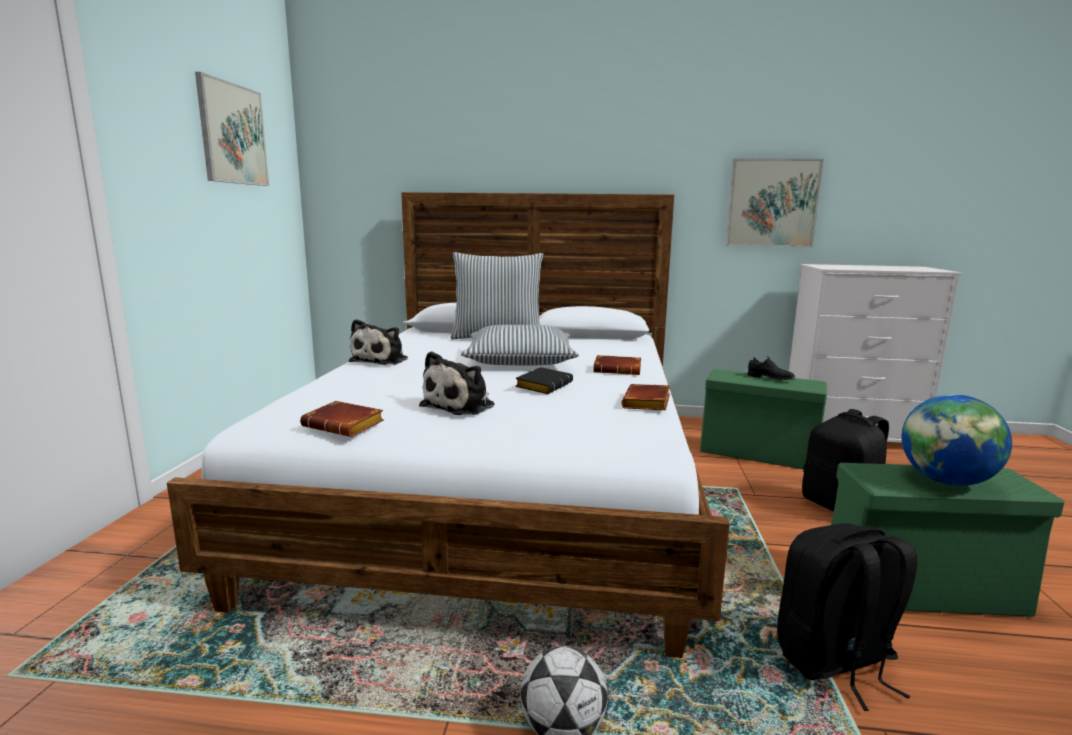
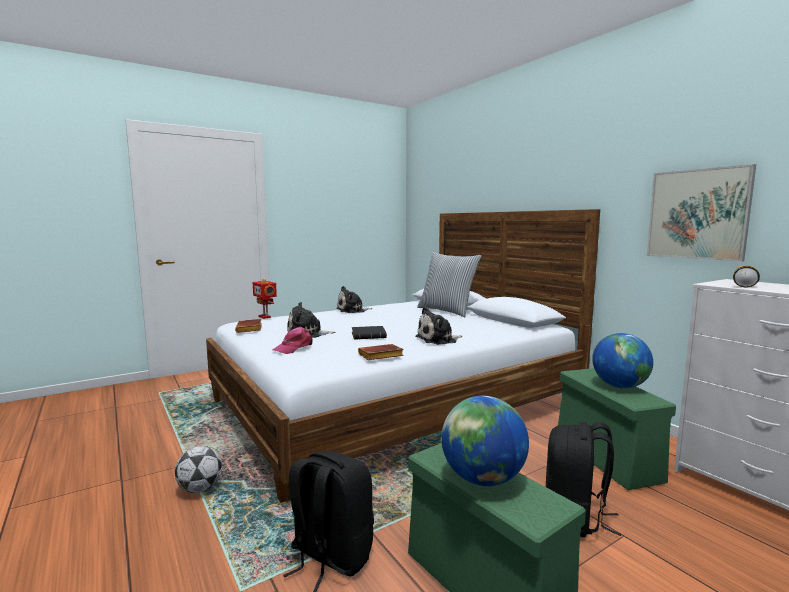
camera: 50 degrees right, 5 degrees down
(233, 134) = (351, 187): picture -> none
(284, 400) = (265, 317): none -> toy robot
(520, 360) = (408, 323): pillow -> none
(529, 427) = (294, 348): none -> pink cap
(618, 370) = (438, 340): brown book -> plush toy
(770, 378) = (619, 386): black shoe -> globe
(841, 267) = (744, 284): none -> flashlight

